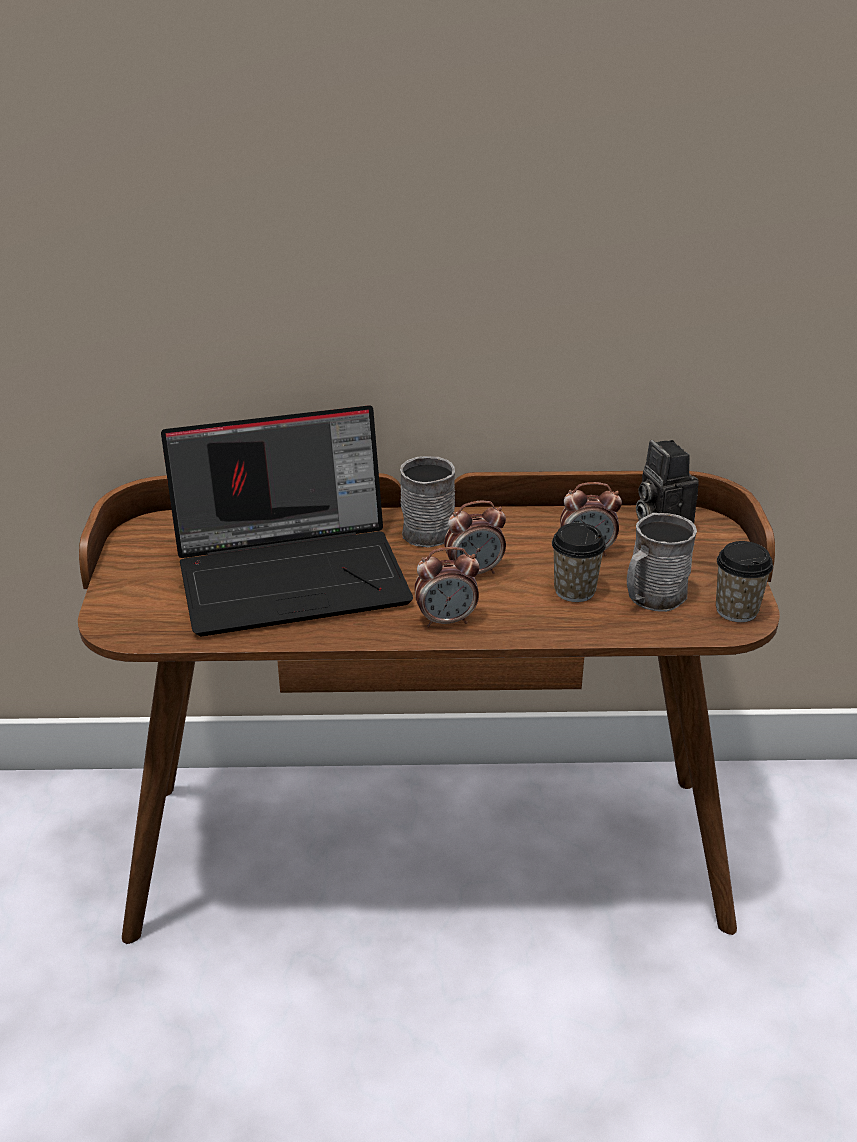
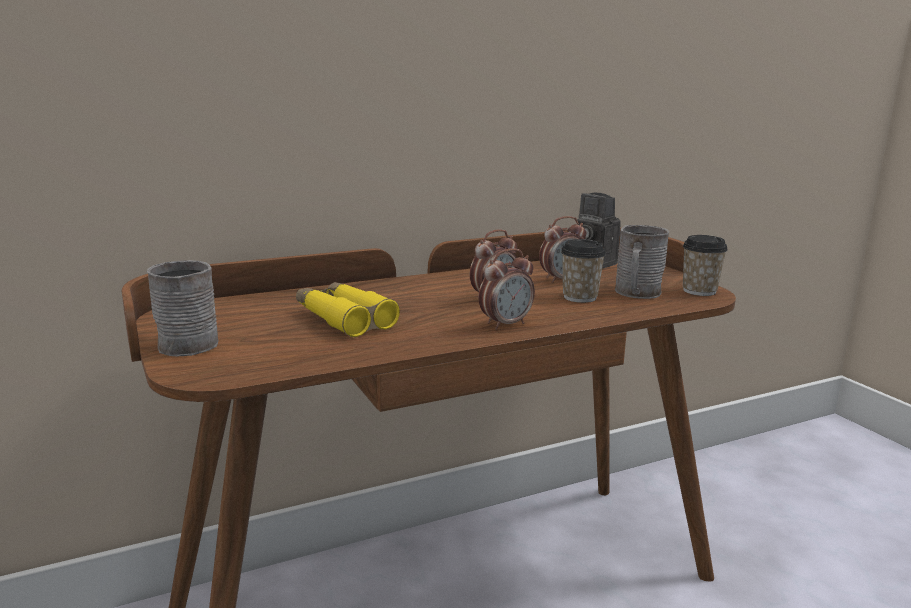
camera: 25 degrees left, 15 degrees down
(294, 574) = (344, 319): laptop -> yellow binoculars
(429, 528) = (429, 283): grey mug -> grey mug (188, 341)

